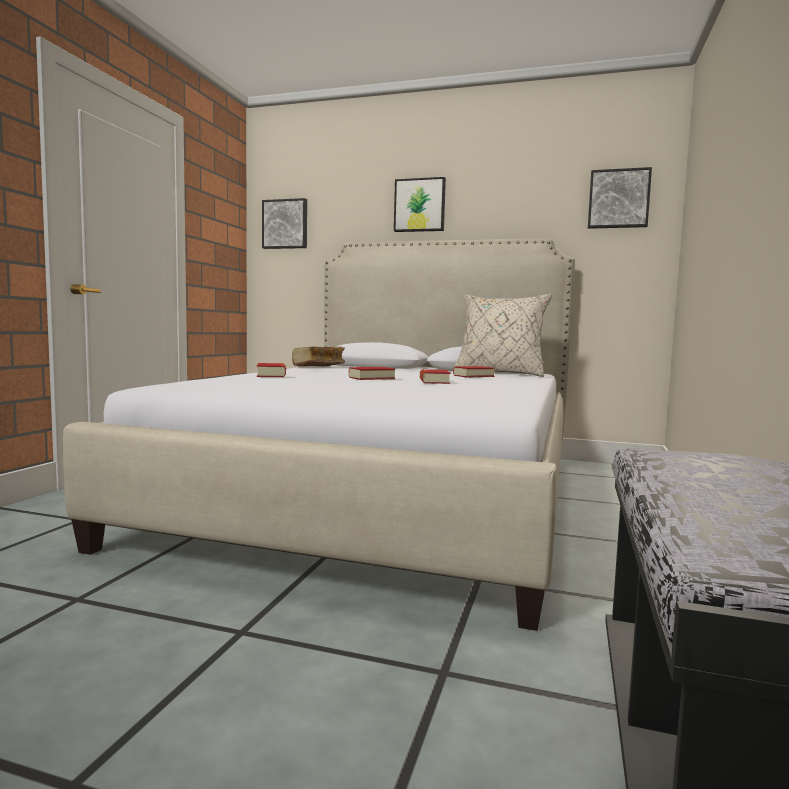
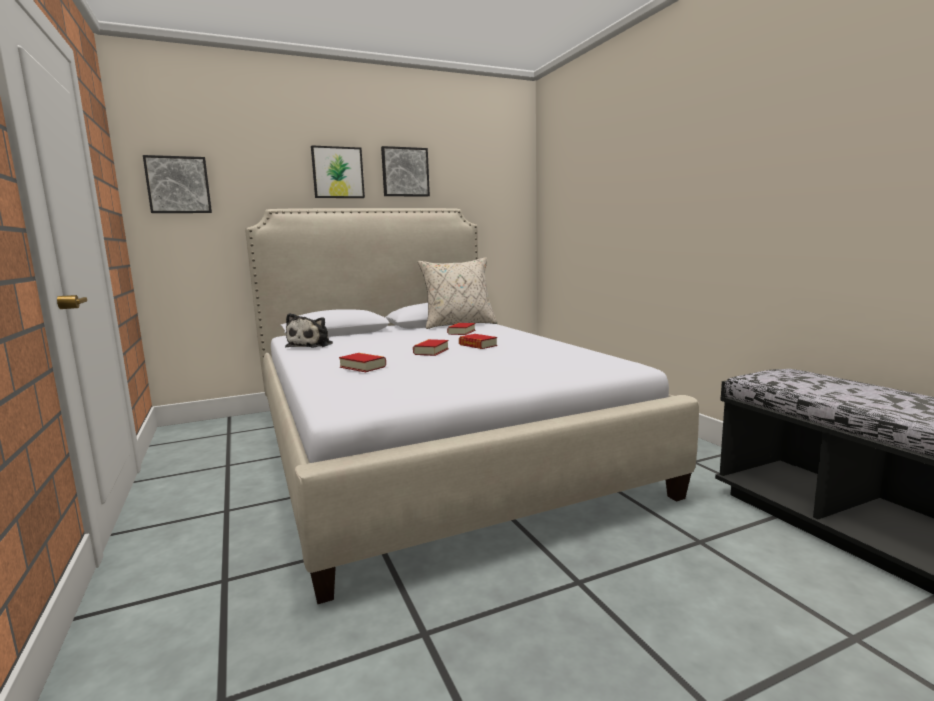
camera: 40 degrees left, 5 degrees up
(318, 367) = (312, 345): book -> plush toy
(618, 199) = (497, 177): picture -> picture (405, 172)

